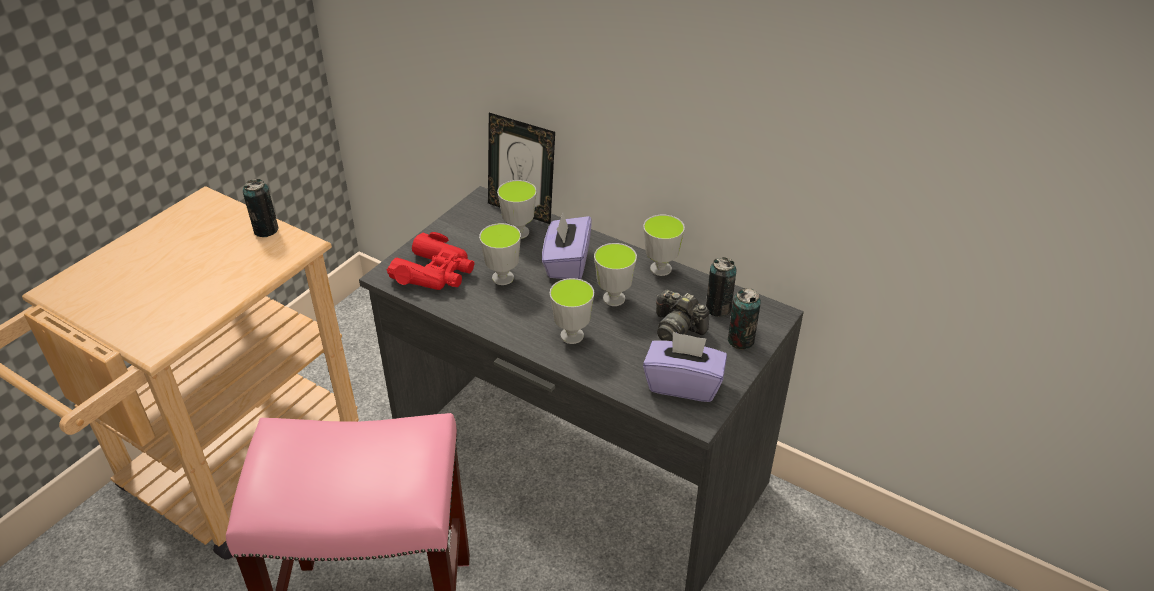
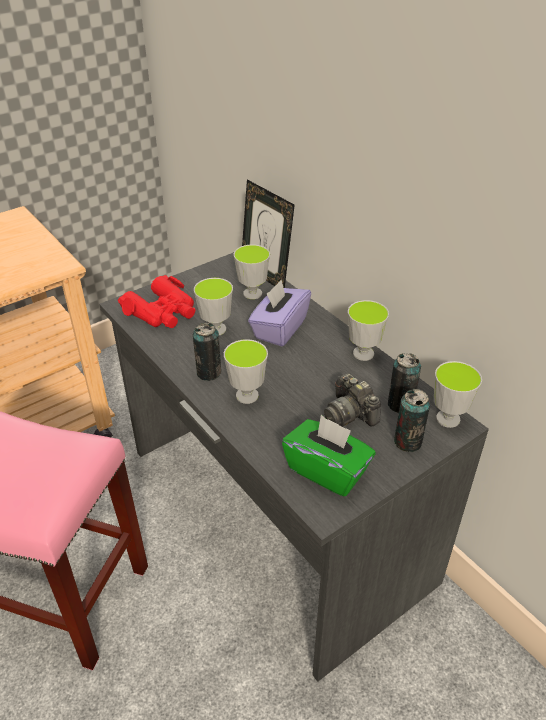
camera: 20 degrees right, 0 degrees up
(266, 230) = (42, 247): can -> can (209, 372)
(614, 299) = (304, 371): cup -> cup (448, 419)
(683, 384) = (327, 470): purple tissue box -> green tissue box

